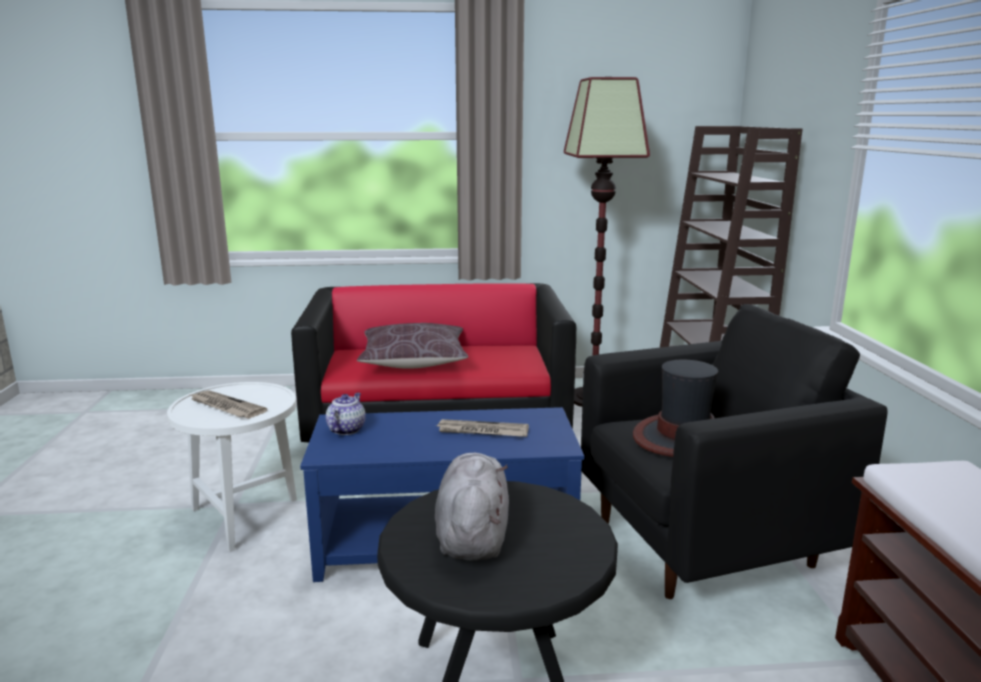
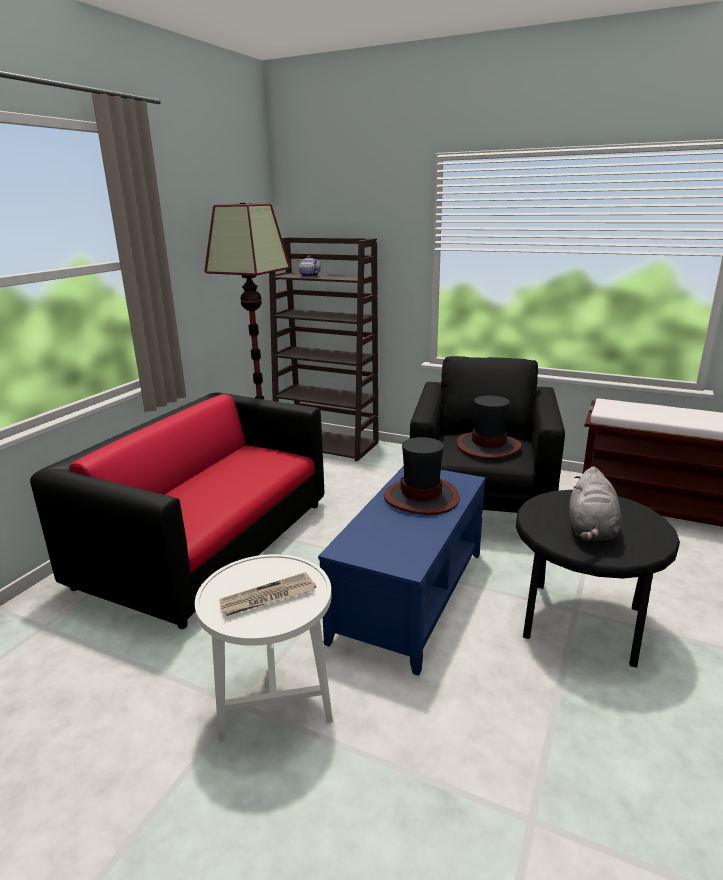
camera: 60 degrees left, 5 degrees up
(346, 429) = (366, 548): teapot -> teapot (309, 276)
(414, 361) = (212, 495): brown pillow -> none
(472, 535) = (591, 530): grey plush toy -> grey plush toy turned 105 degrees counterclockwise
(482, 431) = (421, 497): newspaper -> hat

